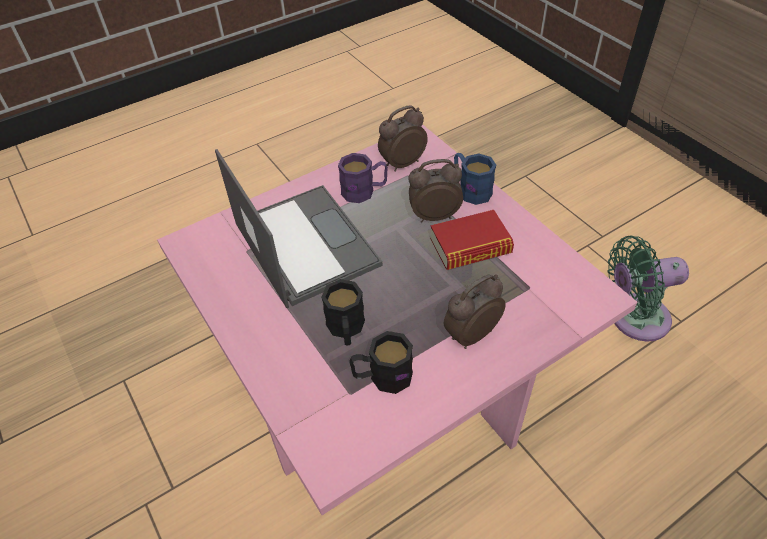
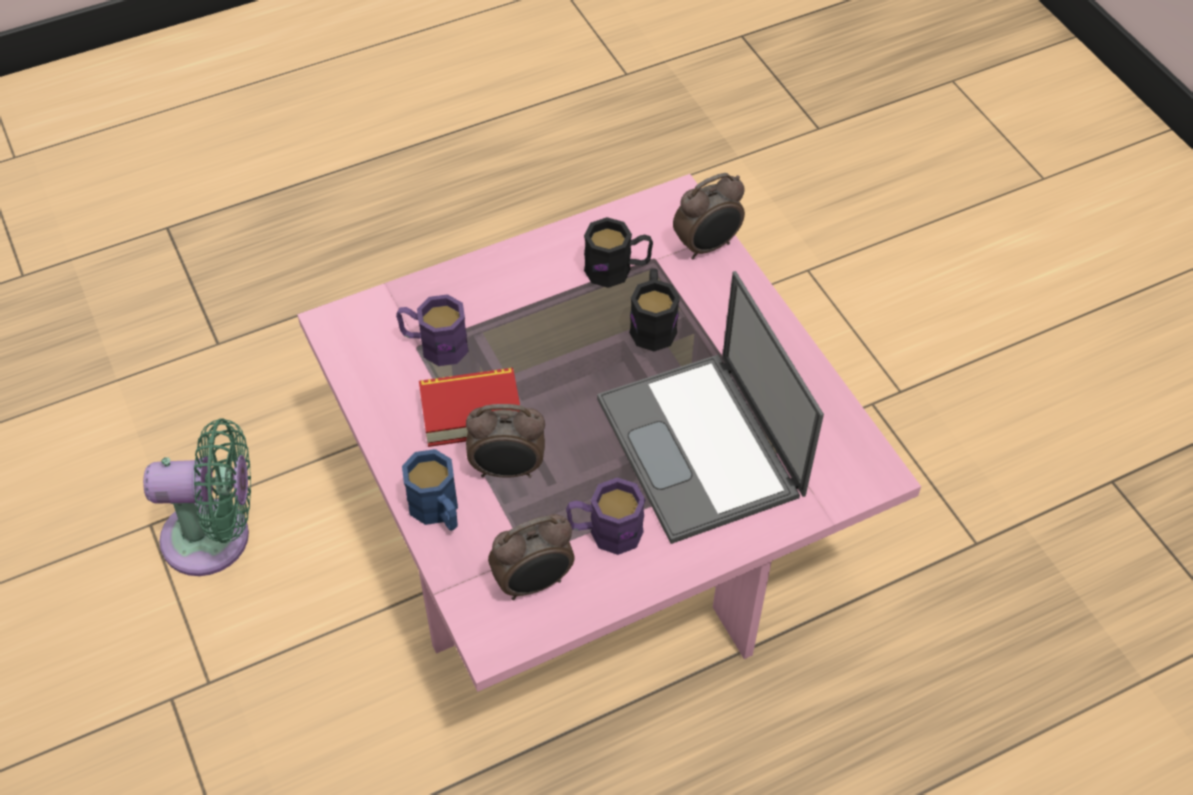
camera: 175 degrees left, 5 degrees up
(470, 334) = (509, 300): alarm clock -> alarm clock (707, 246)
(516, 290) = (434, 345): none -> purple mug

